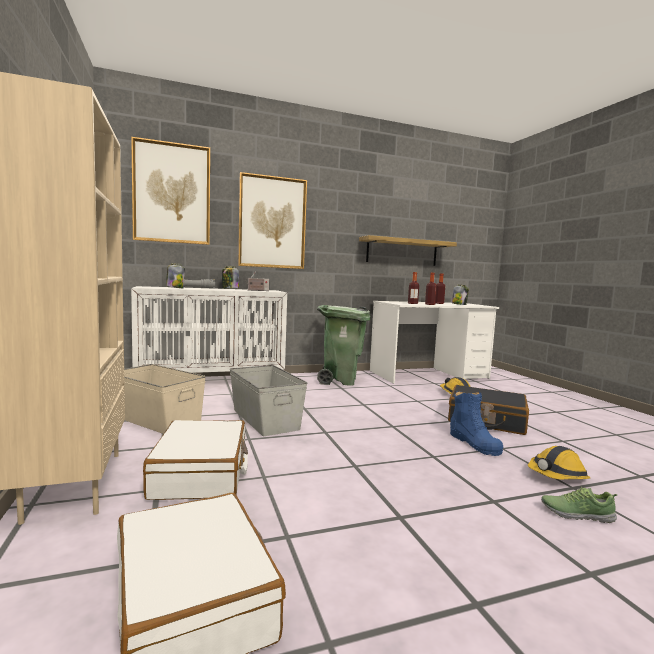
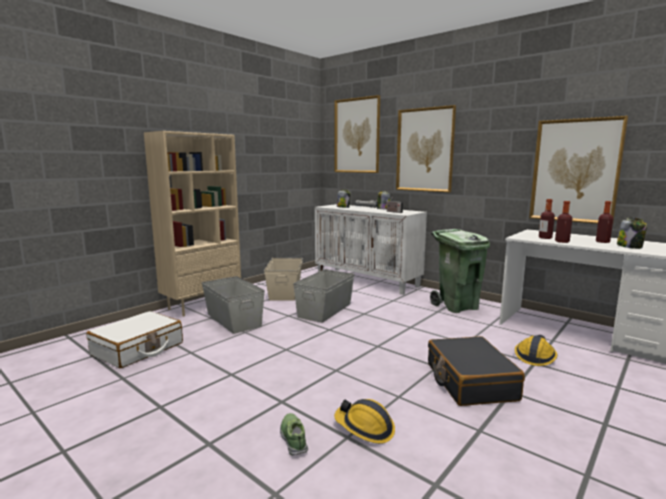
camera: 60 degrees right, 5 degrees up
(201, 473) = (234, 320): white suitcase -> grey storage box
(402, 252) = (575, 171): shelf -> picture
(474, 443) = (390, 382): blue boot -> none

